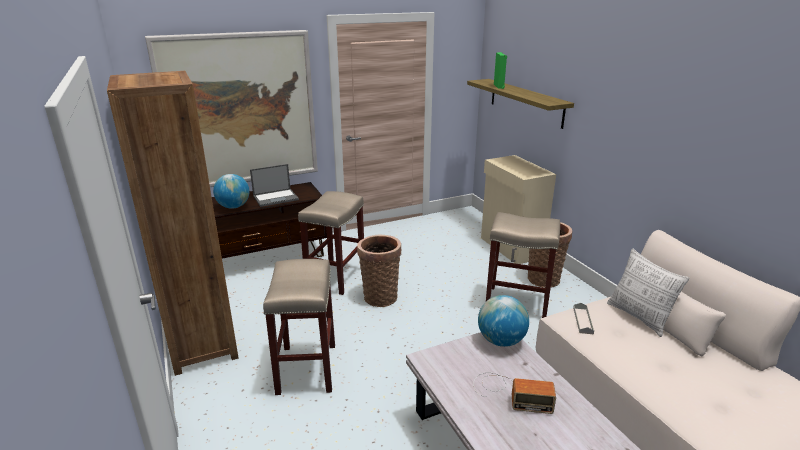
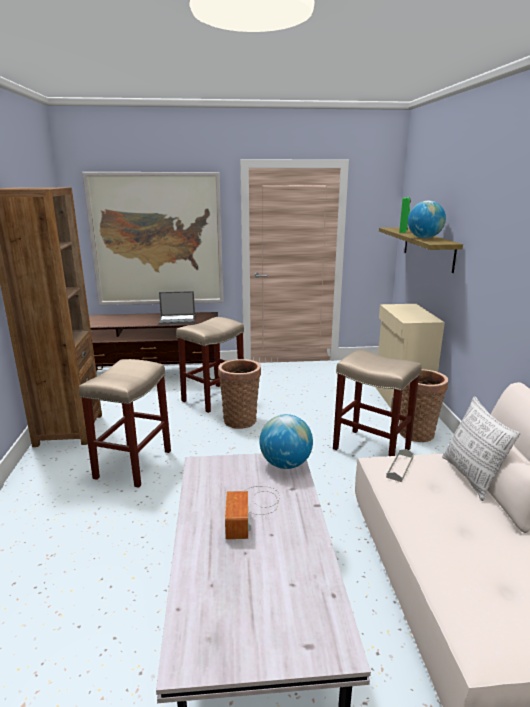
camera: 20 degrees right, 5 degrees down
(233, 207) = (138, 322): globe -> globe (424, 238)
(509, 392) = (253, 510): radio -> radio turned 60 degrees clockwise

